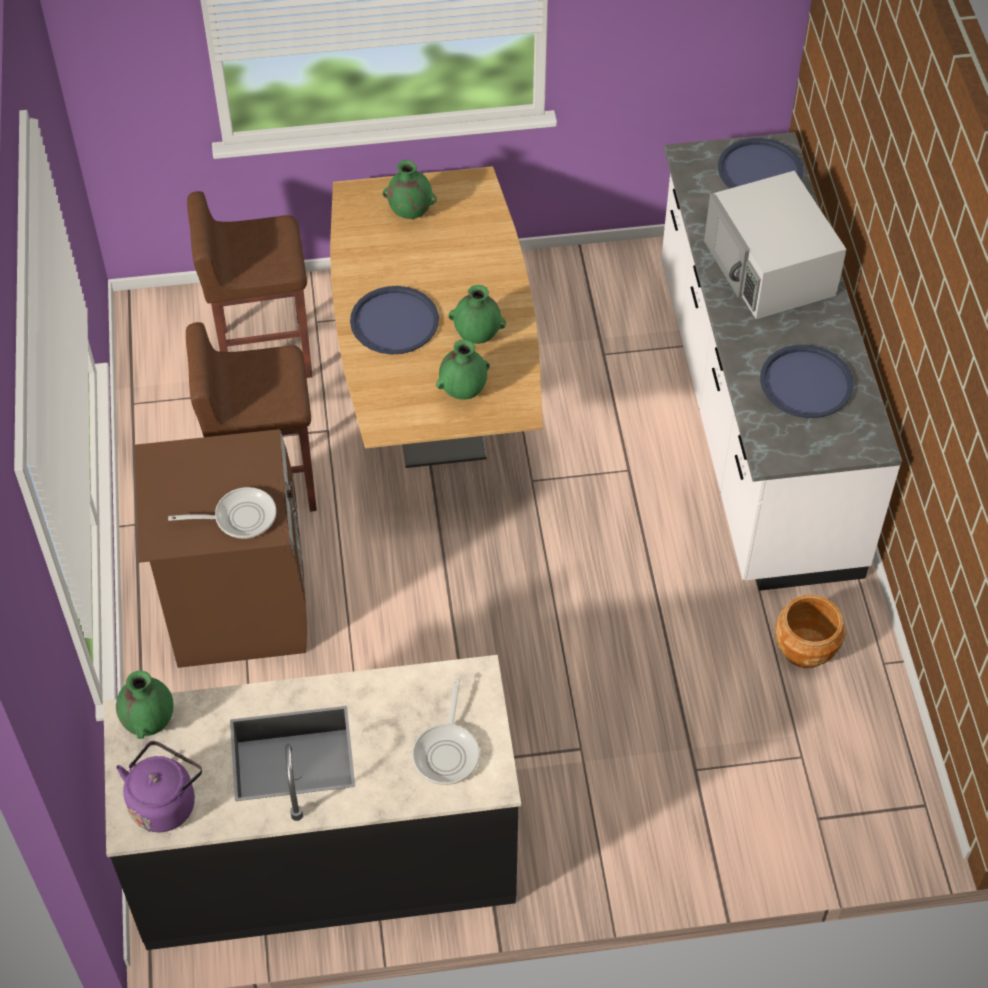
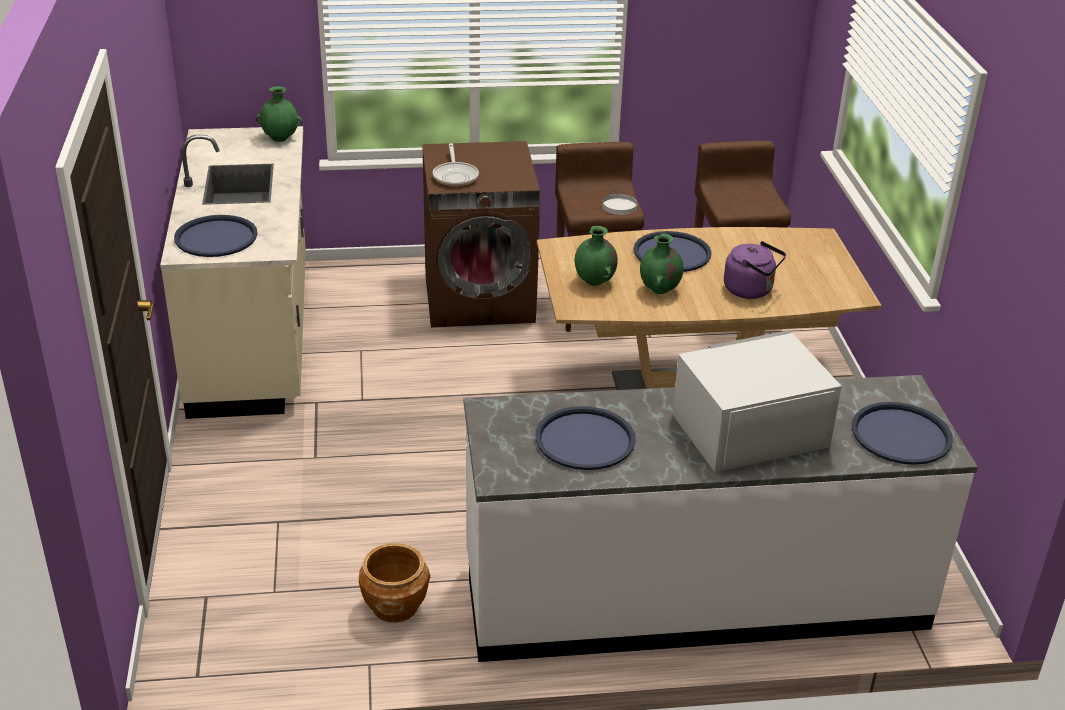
camera: 90 degrees right, 20 degrees down
(165, 802) = (217, 144): purple kettle -> purple kettle (751, 290)
(277, 366) = (619, 206): none -> white plate
(326, 856) = (254, 336): black counter -> beige counter
(410, 213) = (805, 262): green vase -> none
(447, 751) = (216, 237): frying pan -> blue tray

